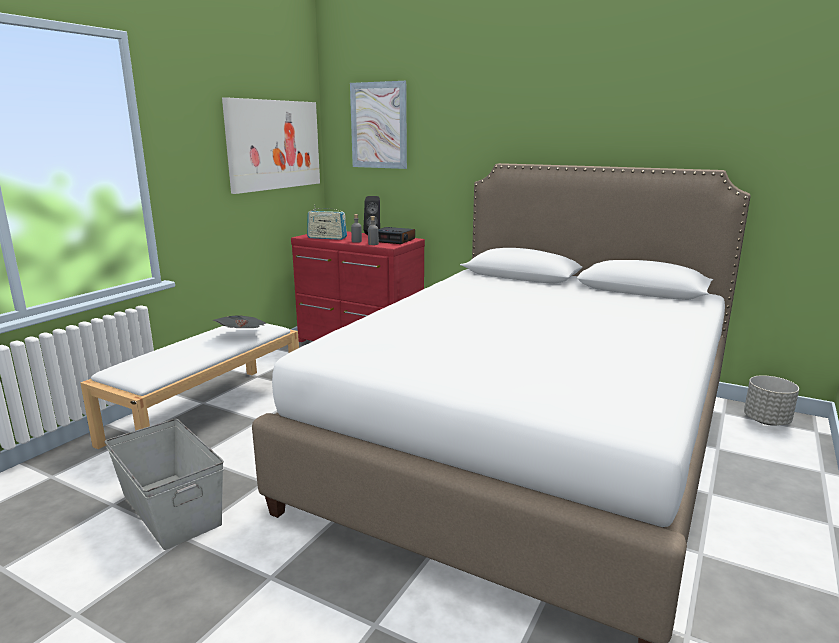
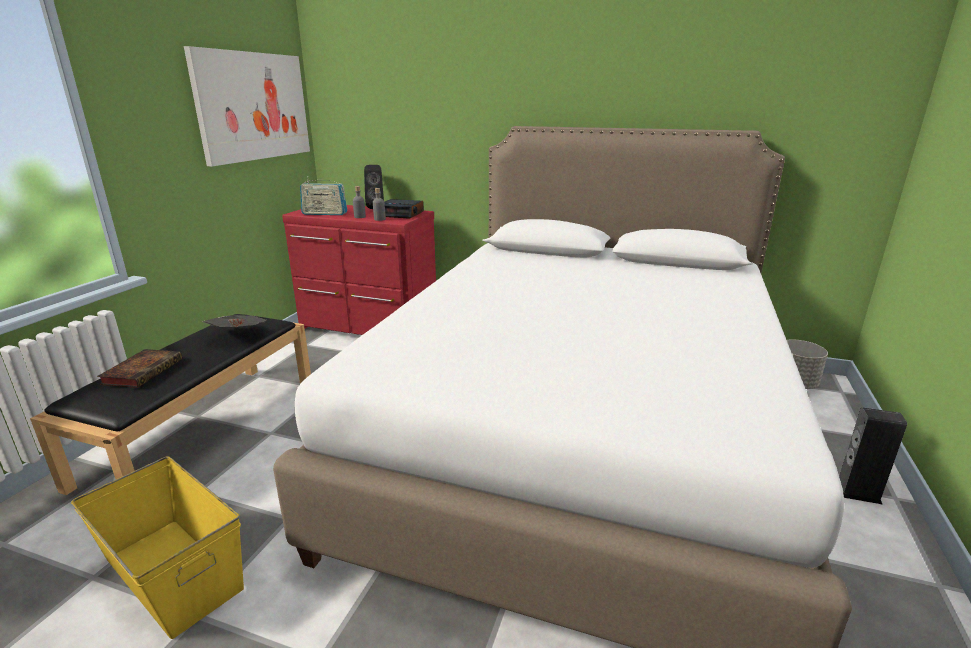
camera: 10 degrees left, 5 degrees up
(165, 355) = (143, 371): none -> book
(171, 508) = (174, 572): grey storage box -> yellow storage box
(208, 411) = (206, 427): white bench -> black bench
(379, 125) = (374, 84): picture -> none
(792, 516) = (857, 492): none -> speaker

